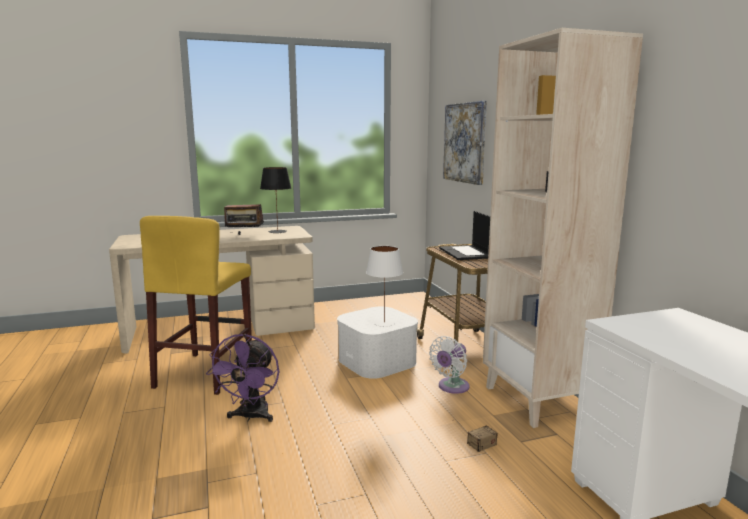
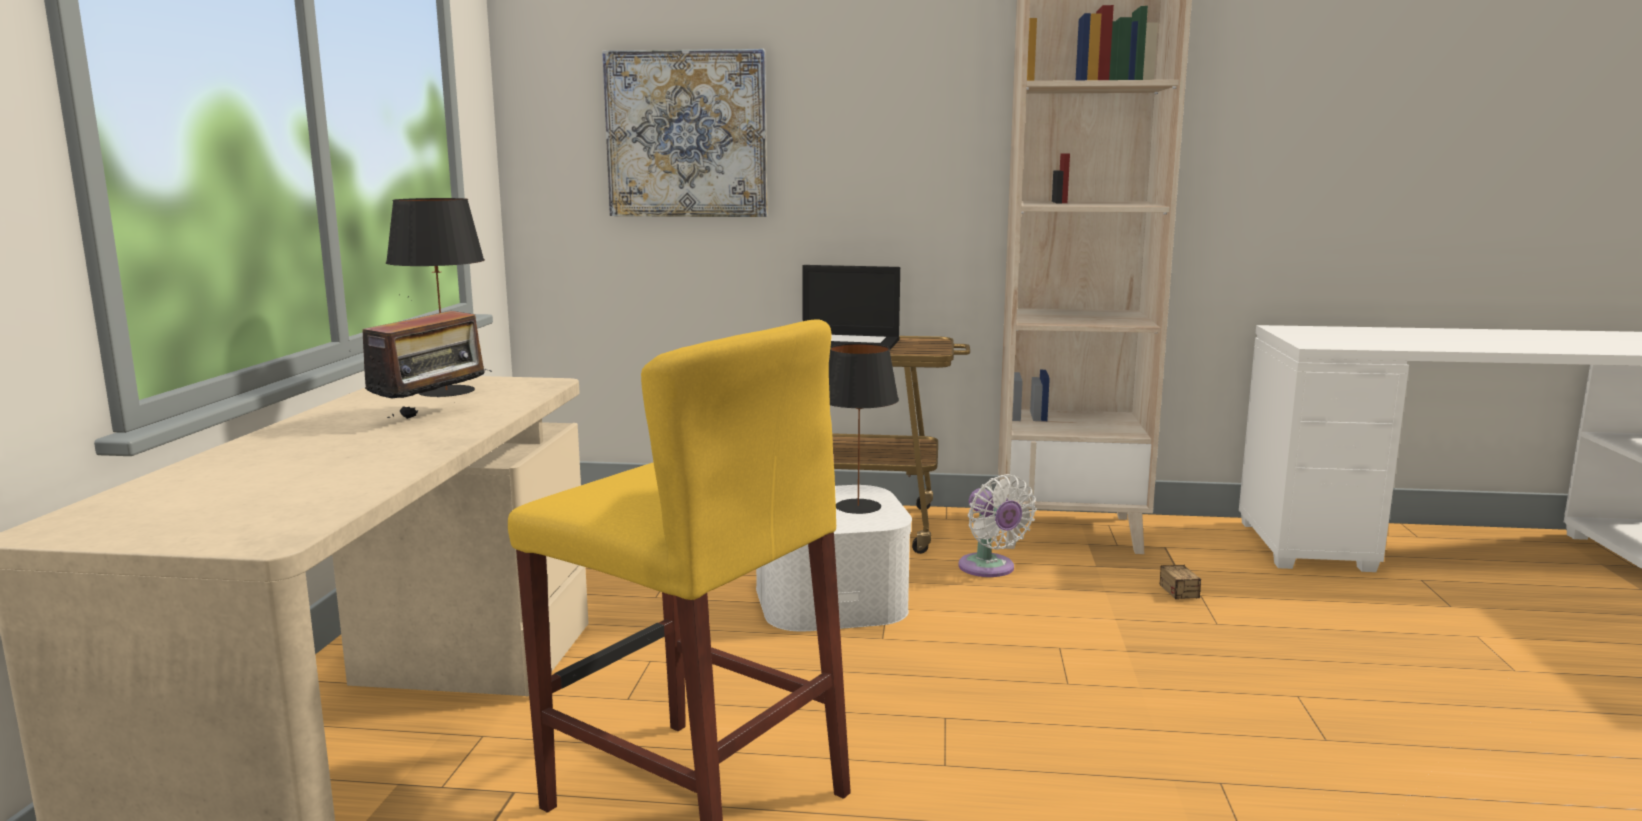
camera: 65 degrees left, 0 degrees up
(251, 417) = (993, 762): purple fan -> none
(384, 323) = (858, 506): white table lamp -> black table lamp

